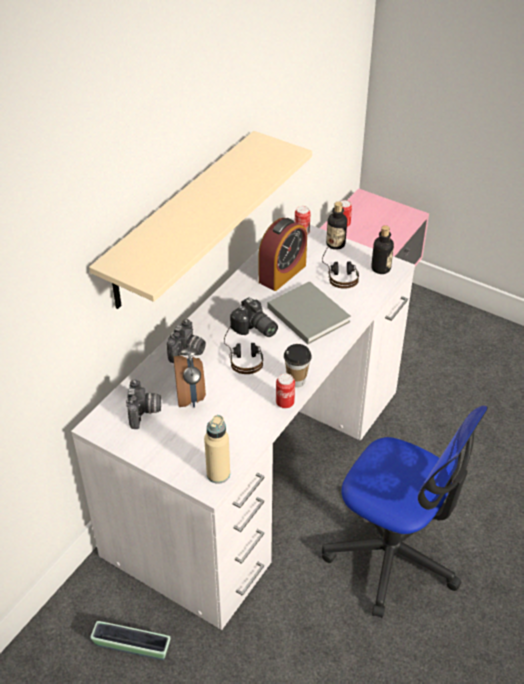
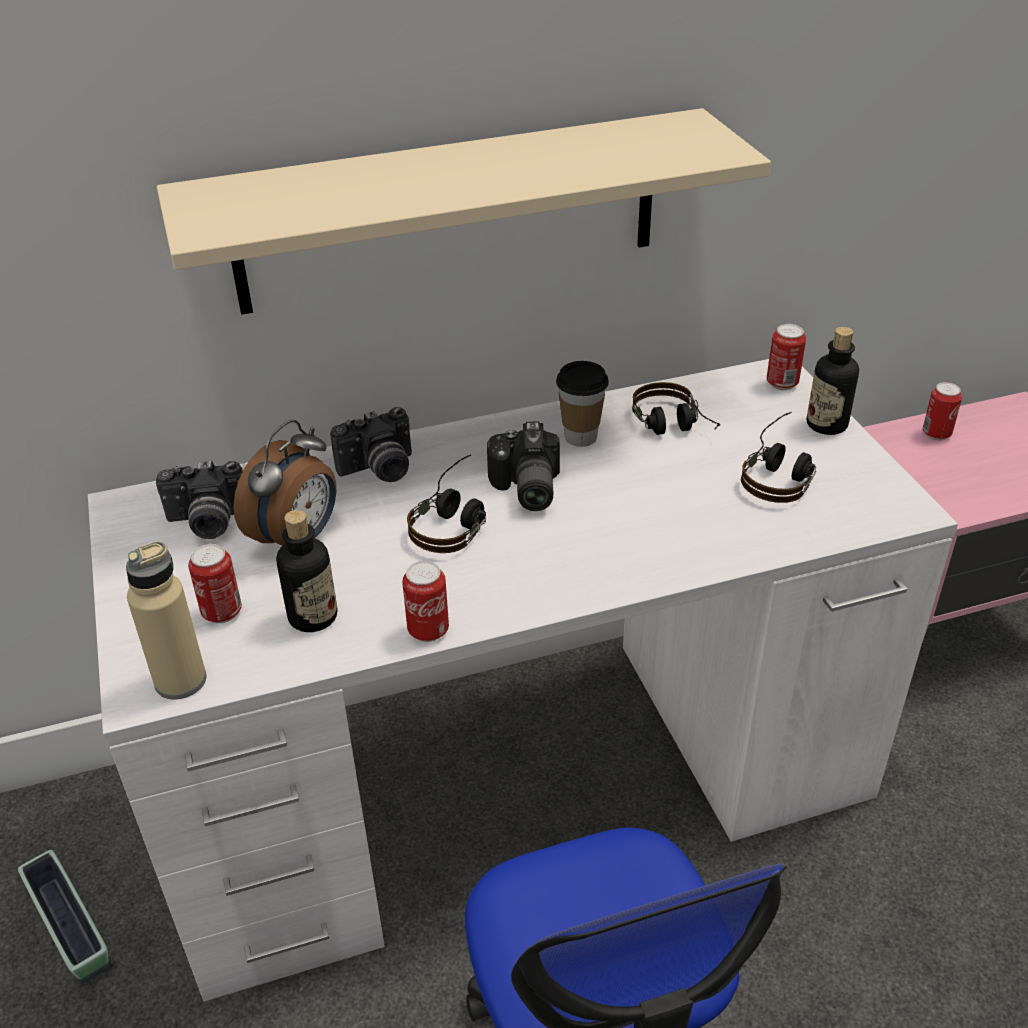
camera: 40 degrees right, 5 degrees down
(145, 412) = (208, 523): camera -> camera turned 45 degrees clockwise
(199, 442) = (222, 612): none -> can
(282, 273) = (674, 428): alarm clock -> headphones
(296, 381) = (493, 605): cup -> cup (581, 437)
(307, 313) = (644, 507): grey book -> none
(380, 268) = (874, 499): bottle -> bottle (313, 616)

